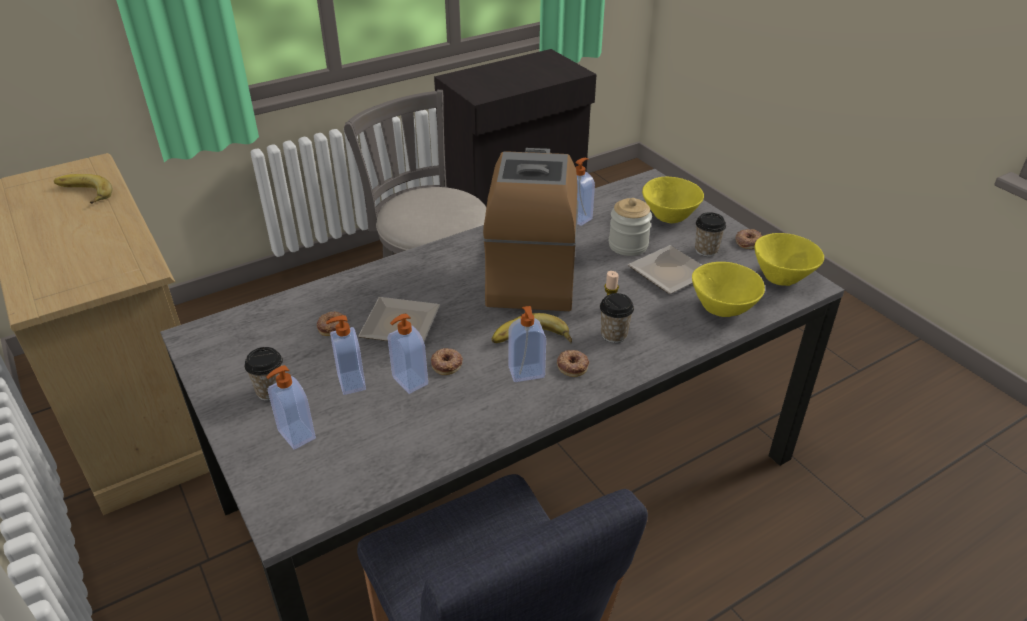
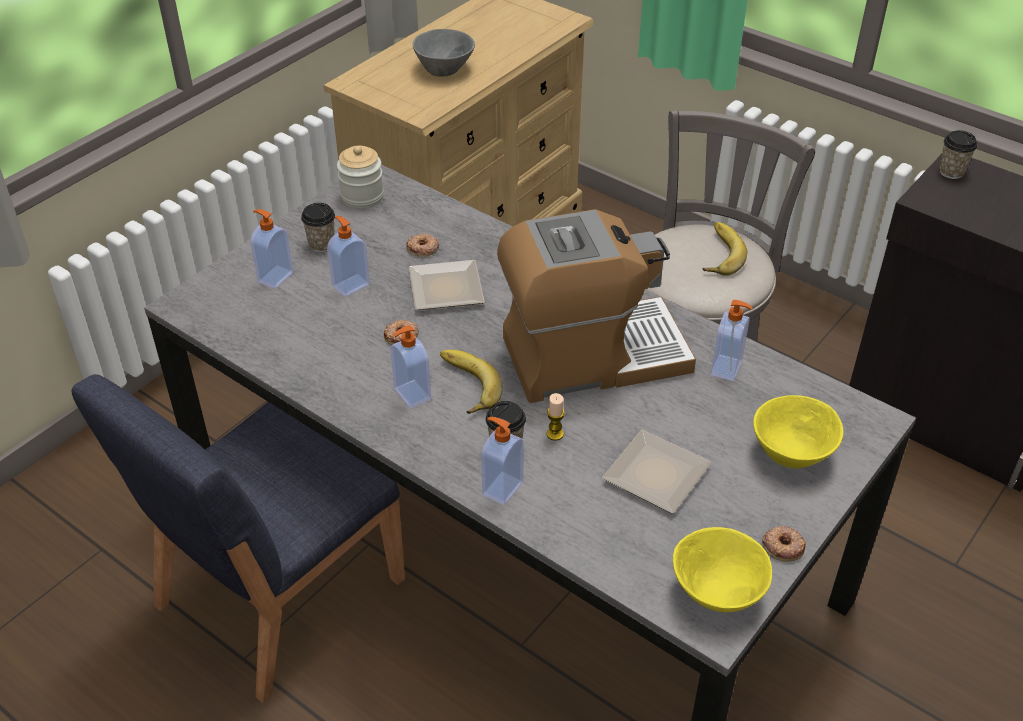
camera: 70 degrees right, 5 degrees up
(82, 194) = (514, 35): banana -> banana (717, 253)
(88, 242) = (445, 70): none -> grey bowl
(409, 381) = (366, 319): soap dispenser -> soap dispenser (501, 488)
(572, 365) = (438, 425): donut -> none
(628, 245) = (694, 426): jar -> jar (362, 196)
(706, 250) = (732, 504): cup -> cup (951, 172)
(723, 309) = (606, 538): yellow bowl -> none

